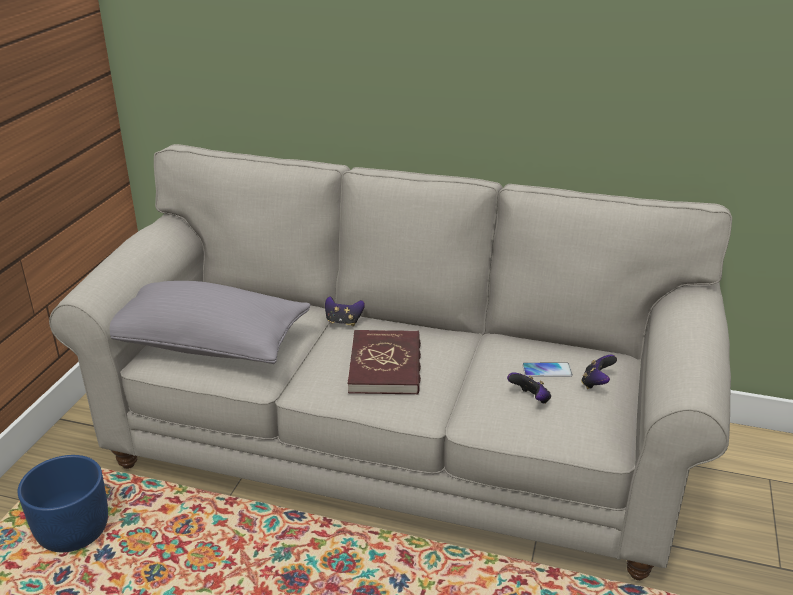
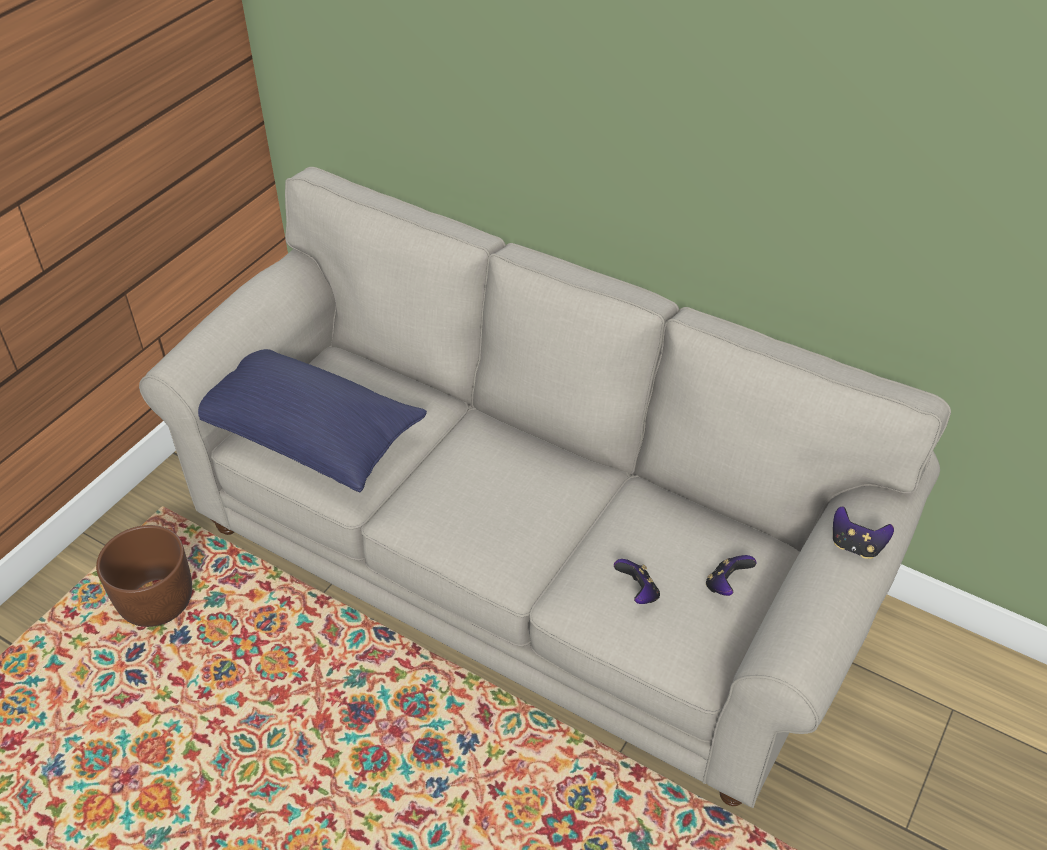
camera: 15 degrees right, 15 degrees up
(73, 531) = (157, 601): blue planter -> brown planter
(206, 343) = (307, 434): grey pillow -> blue pillow
(343, 322) = (471, 428): game controller -> game controller (855, 545)
(385, 366) = (495, 504): red book -> none
(547, 371) = (675, 553): phone -> none

